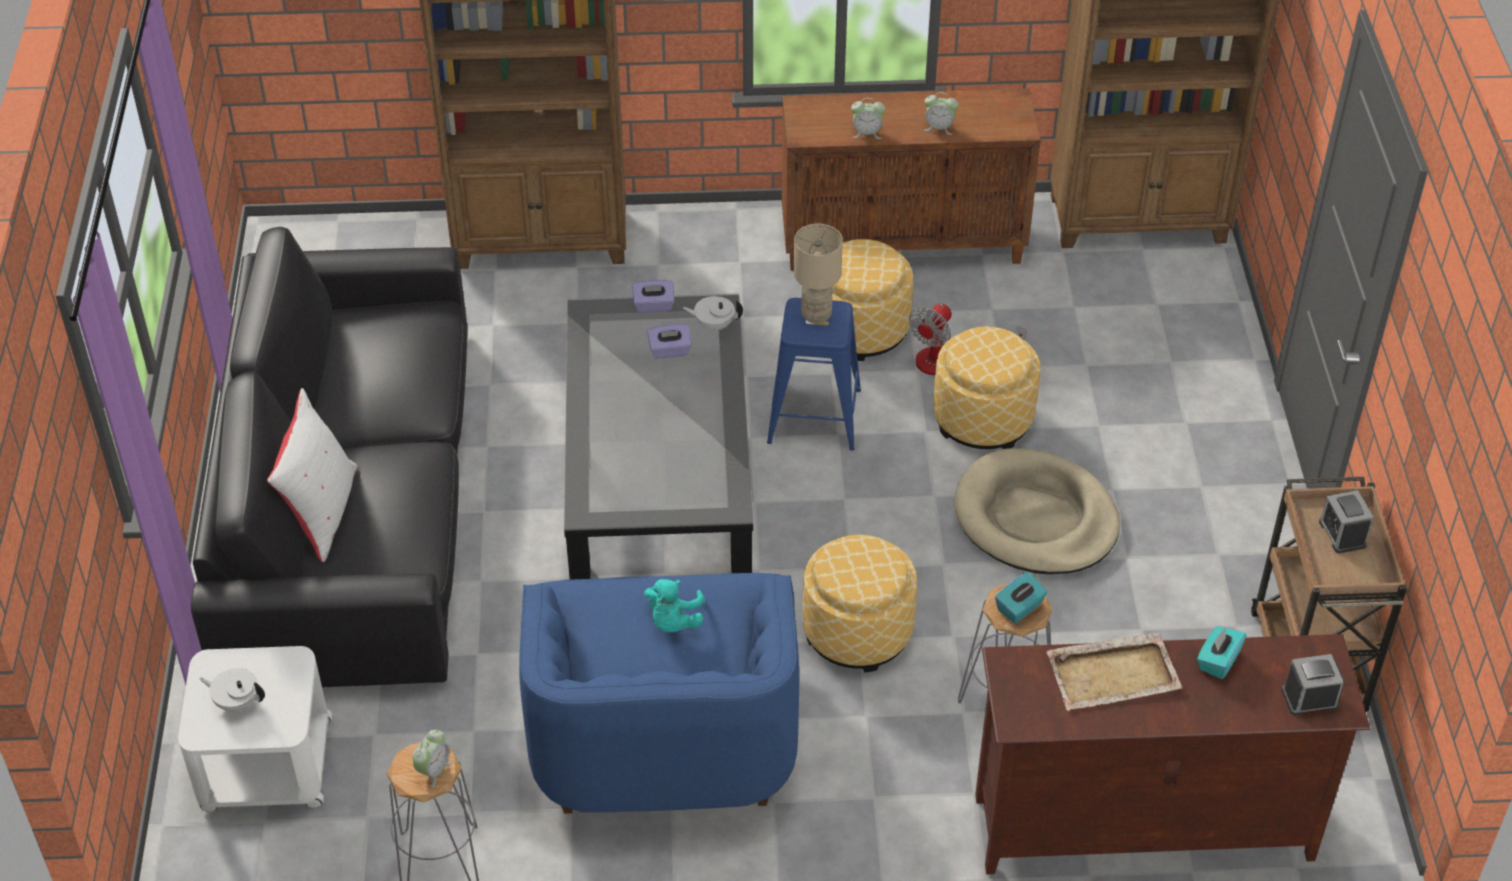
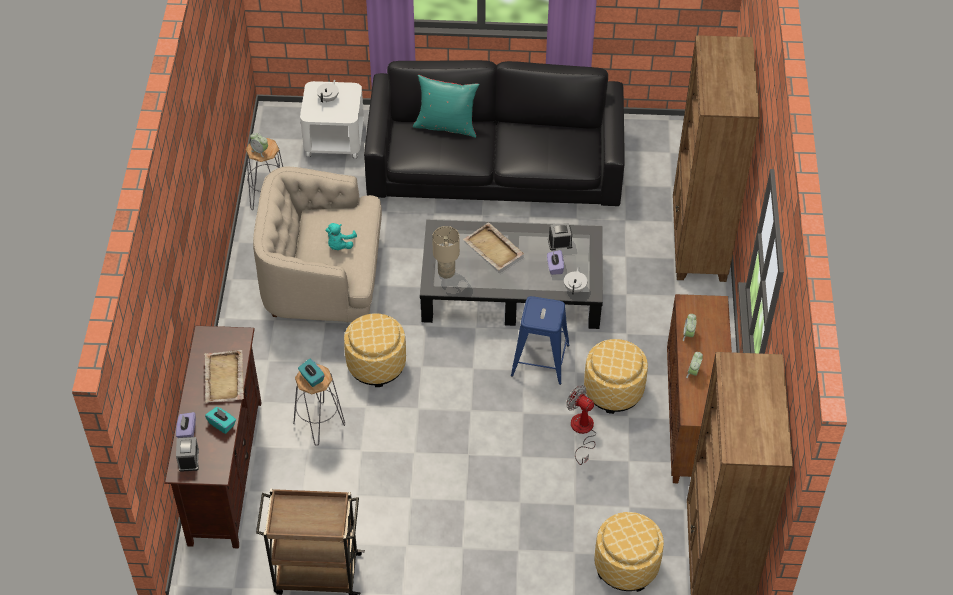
camera: 95 degrees right, 5 degrees up
(321, 511) = (446, 126): white pillow -> turquoise pillow
(633, 431) = (493, 248): none -> beige tray
(654, 306) = (593, 262): purple tissue box -> purple tissue box (187, 431)
(664, 734) = (324, 280): blue armchair -> beige armchair
(673, 622) = (339, 245): turquoise plush toy -> turquoise plush toy turned 90 degrees counterclockwise
(816, 315) = (548, 313): beige table lamp -> beige table lamp (446, 273)
(983, 418) = (531, 442): ottoman -> ottoman (626, 565)
(1035, 518) = (447, 457): beige dog bed -> none
(1342, 534) = (315, 518): alarm clock -> alarm clock (560, 243)

